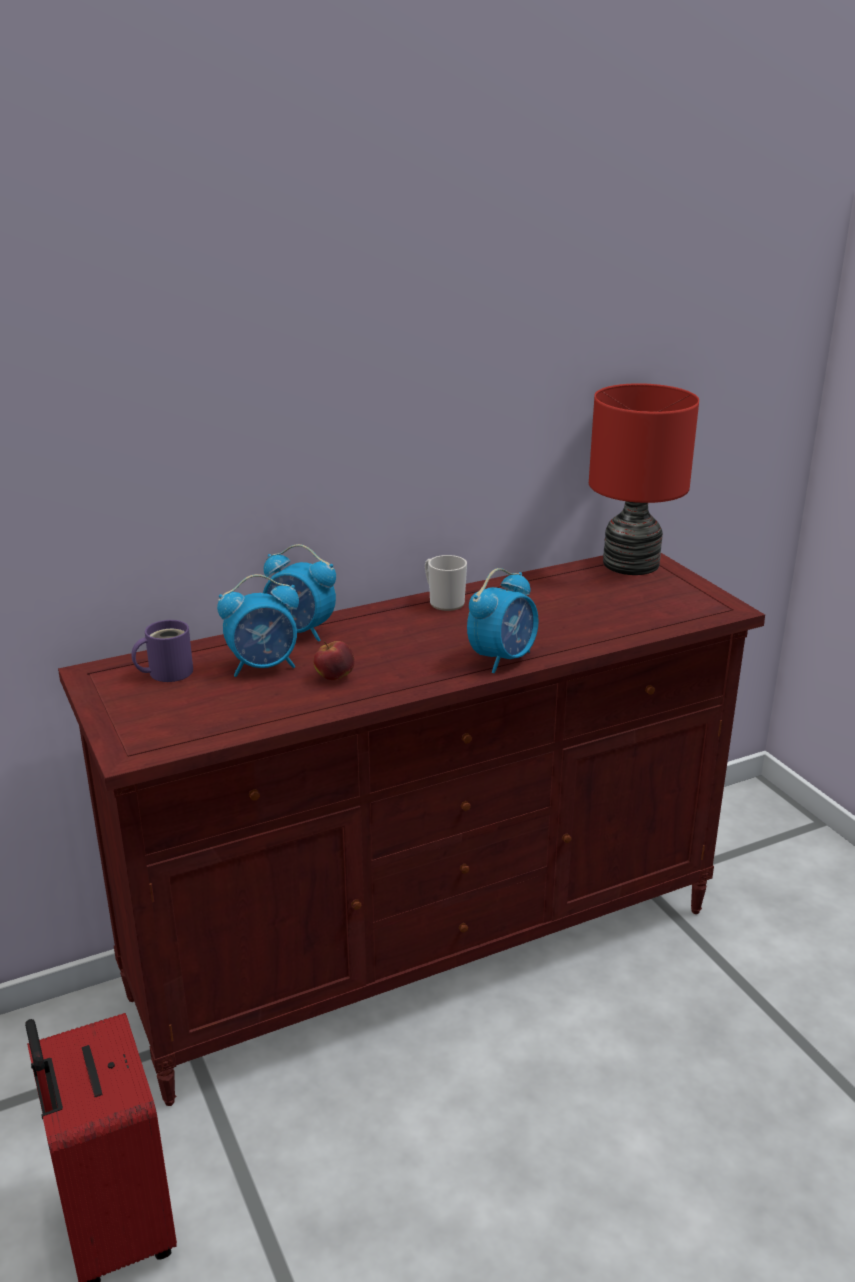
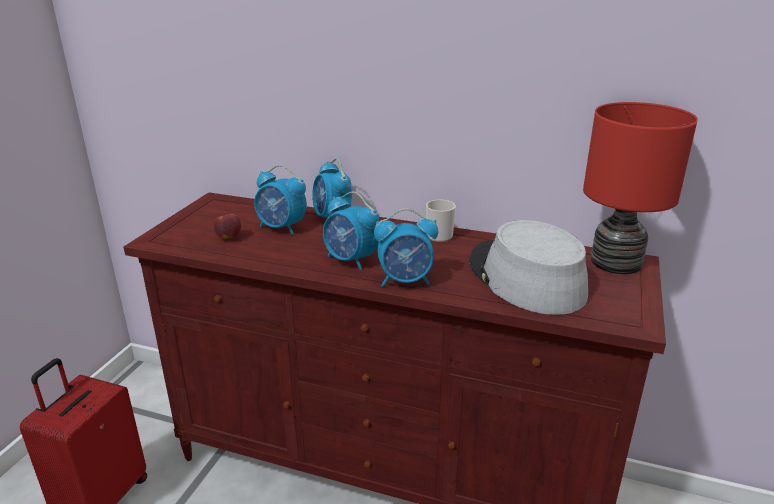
camera: 45 degrees right, 0 degrees up
(166, 672) = (239, 212): purple mug -> none
(335, 677) = (300, 248): apple -> apple (228, 238)
(413, 664) = (351, 260): none -> alarm clock
(591, 609) = (525, 278): none -> grey hat

